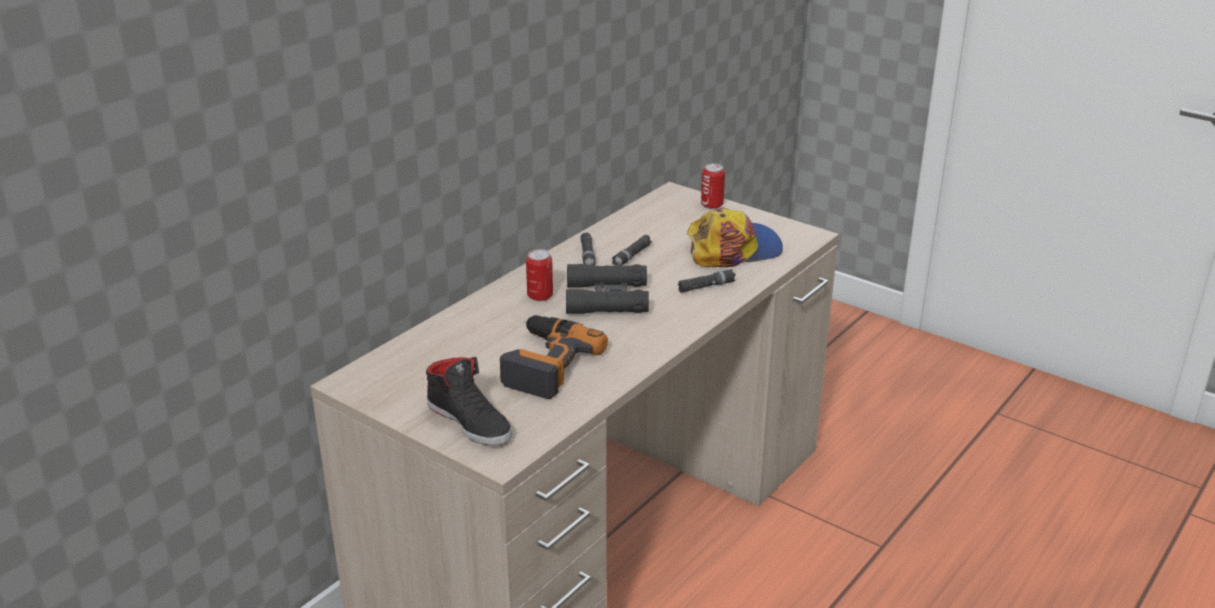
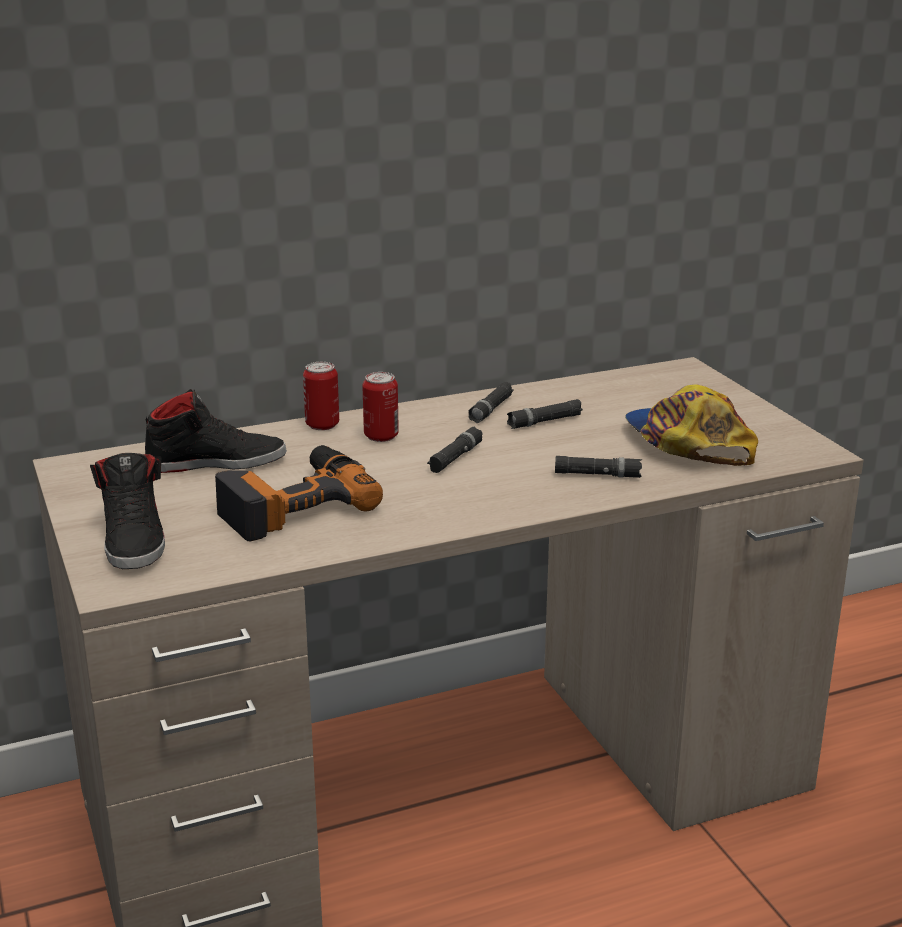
camera: 30 degrees right, 5 degrees down
(451, 348) = (216, 461): none -> black shoe
(607, 298) = (455, 457): black binoculars -> black flashlight
(712, 205) = (718, 391): can -> can (322, 425)
(733, 249) = (686, 443): cap -> cap turned 120 degrees counterclockwise

